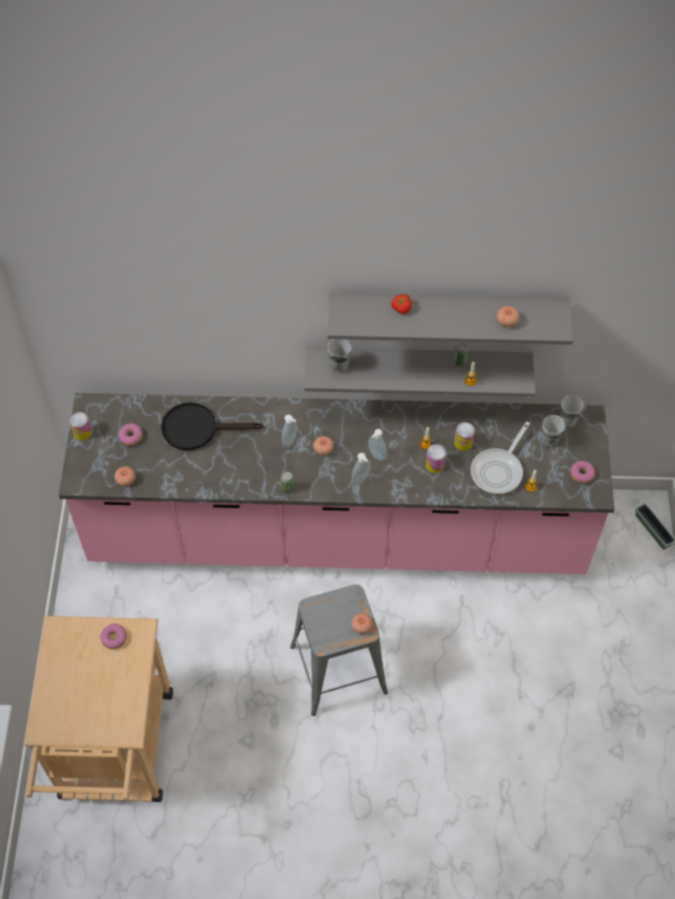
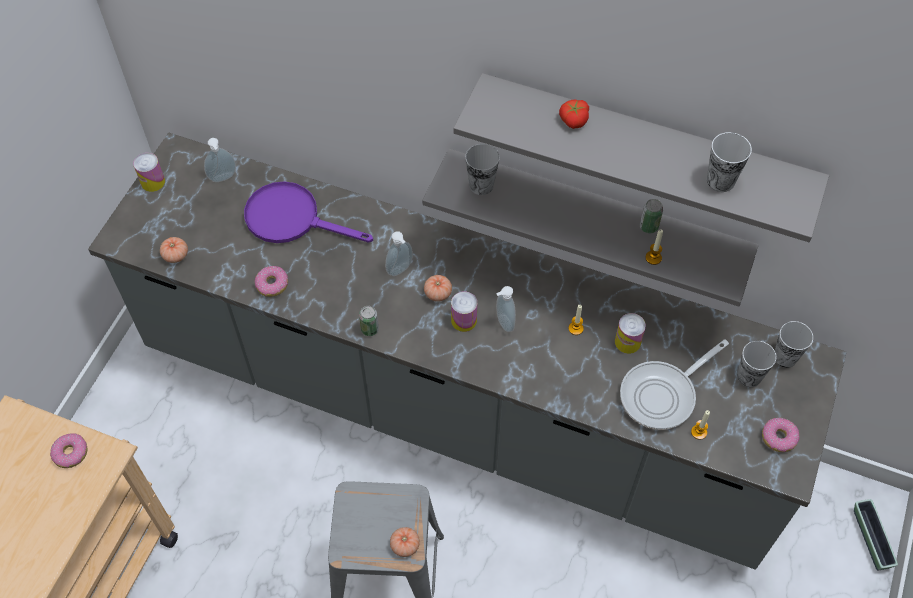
camera: 20 degrees right, 0 degrees up
(131, 437) = (207, 204): donut -> donut (272, 284)
(198, 428) = (292, 219): black frying pan -> purple frying pan
(337, 534) = (456, 409): pink counter -> grey counter
(361, 479) = (471, 348): soap dispenser -> soap dispenser (223, 178)
(435, 465) = (577, 360): can -> can (464, 320)
(507, 321) = (720, 181): tomato -> cup

